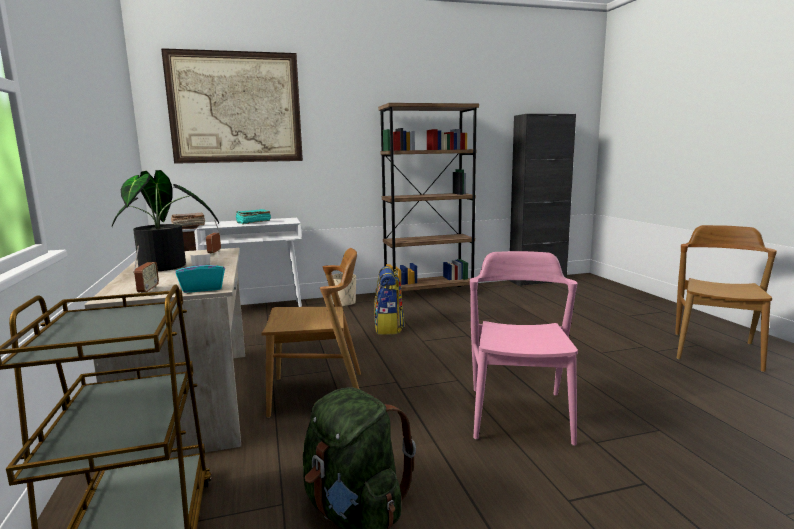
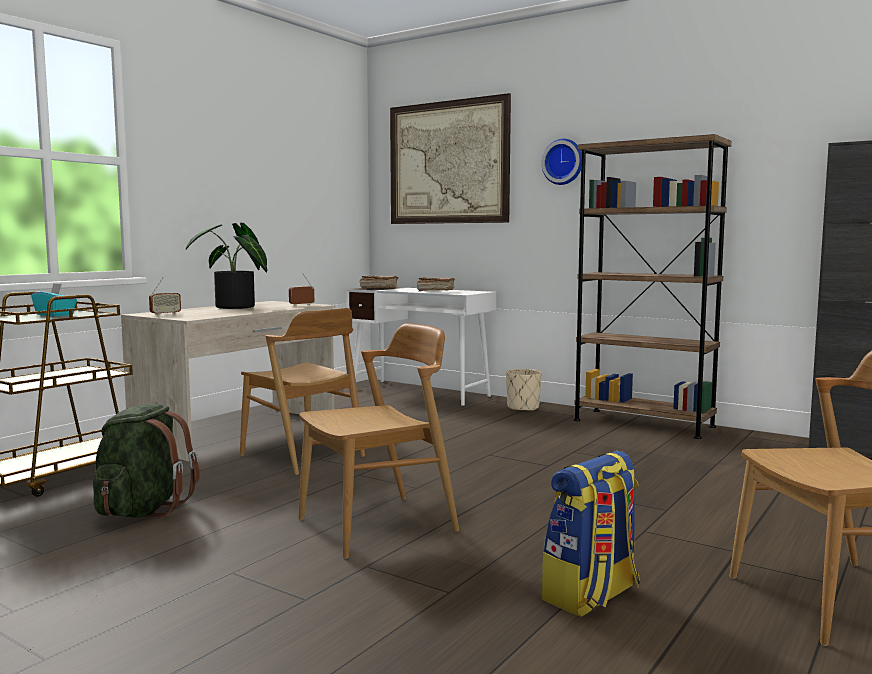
camera: 50 degrees right, 5 degrees down
(203, 288) = (185, 317): turquoise tissue box -> turquoise tissue box (55, 315)
(253, 222) = (435, 291): turquoise book -> brown book
(346, 114) = (563, 162): none -> wall clock
(389, 328) = (495, 436): backpack -> backpack (591, 595)
(519, 414) = (378, 525): pink chair -> brown chair

